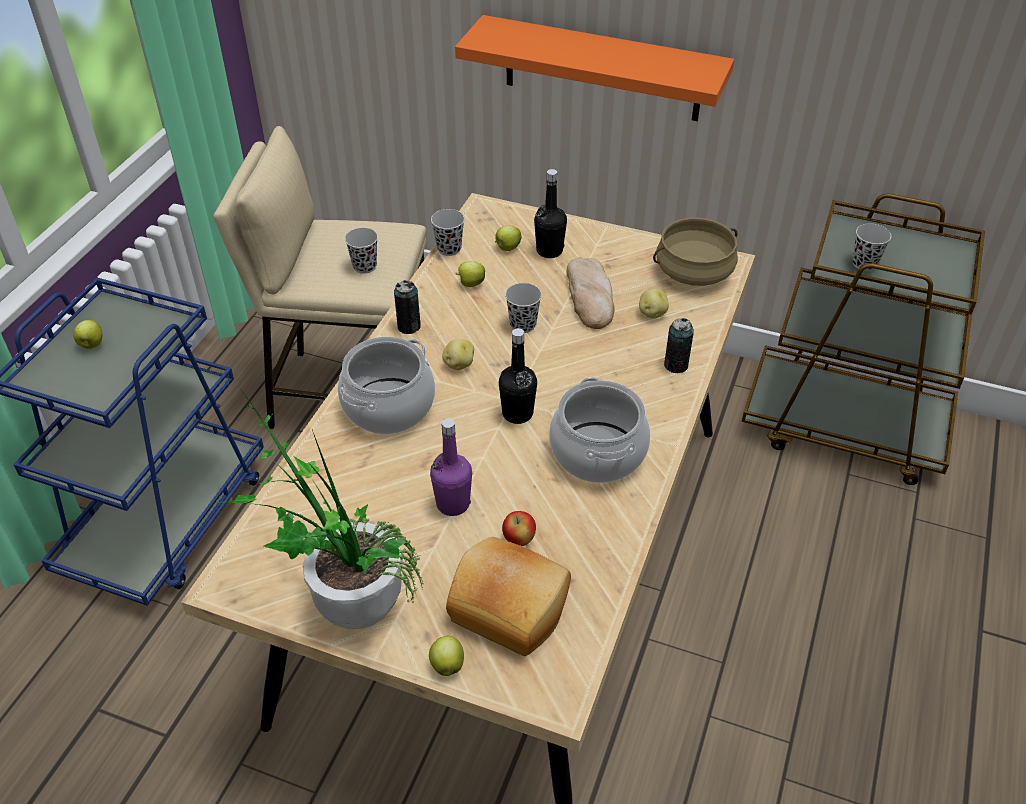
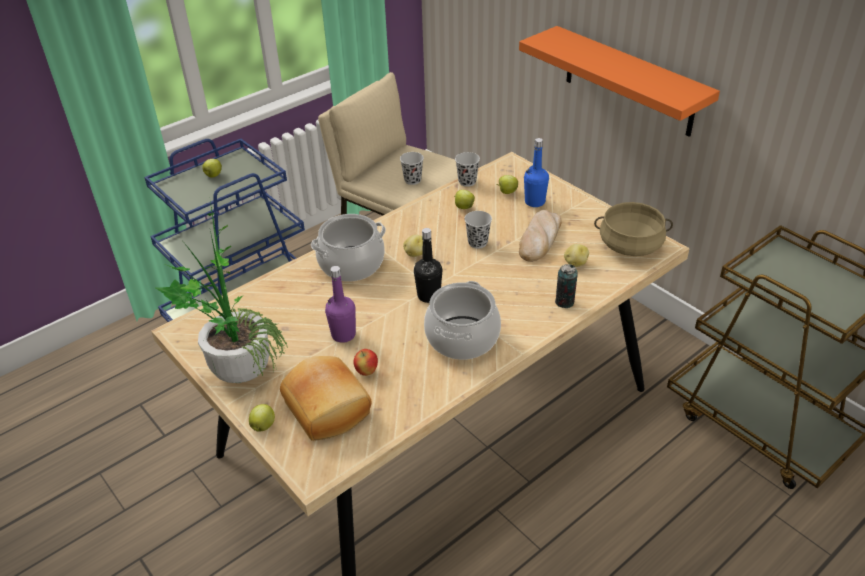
camera: 30 degrees right, 5 degrees down
(409, 326) = (402, 221): can -> none
(549, 251) = (534, 202): black bottle -> blue bottle
(864, 264) = (774, 279): black cup -> none

